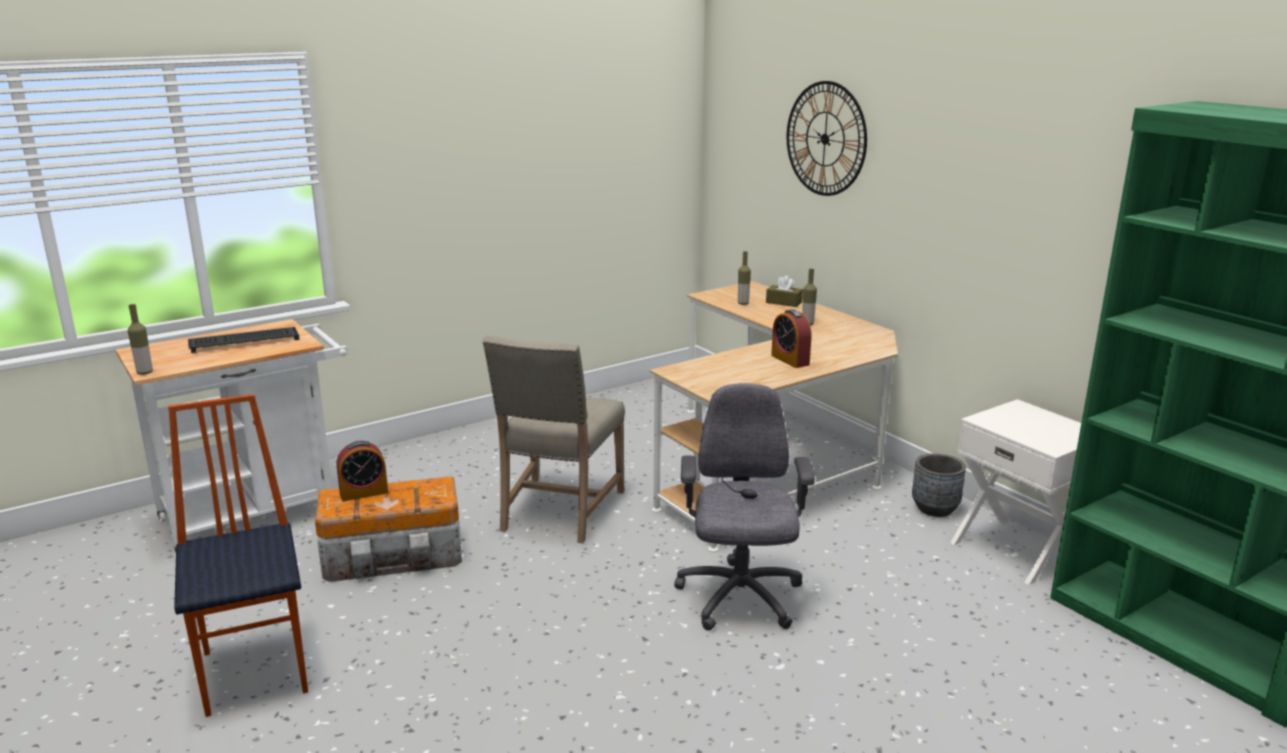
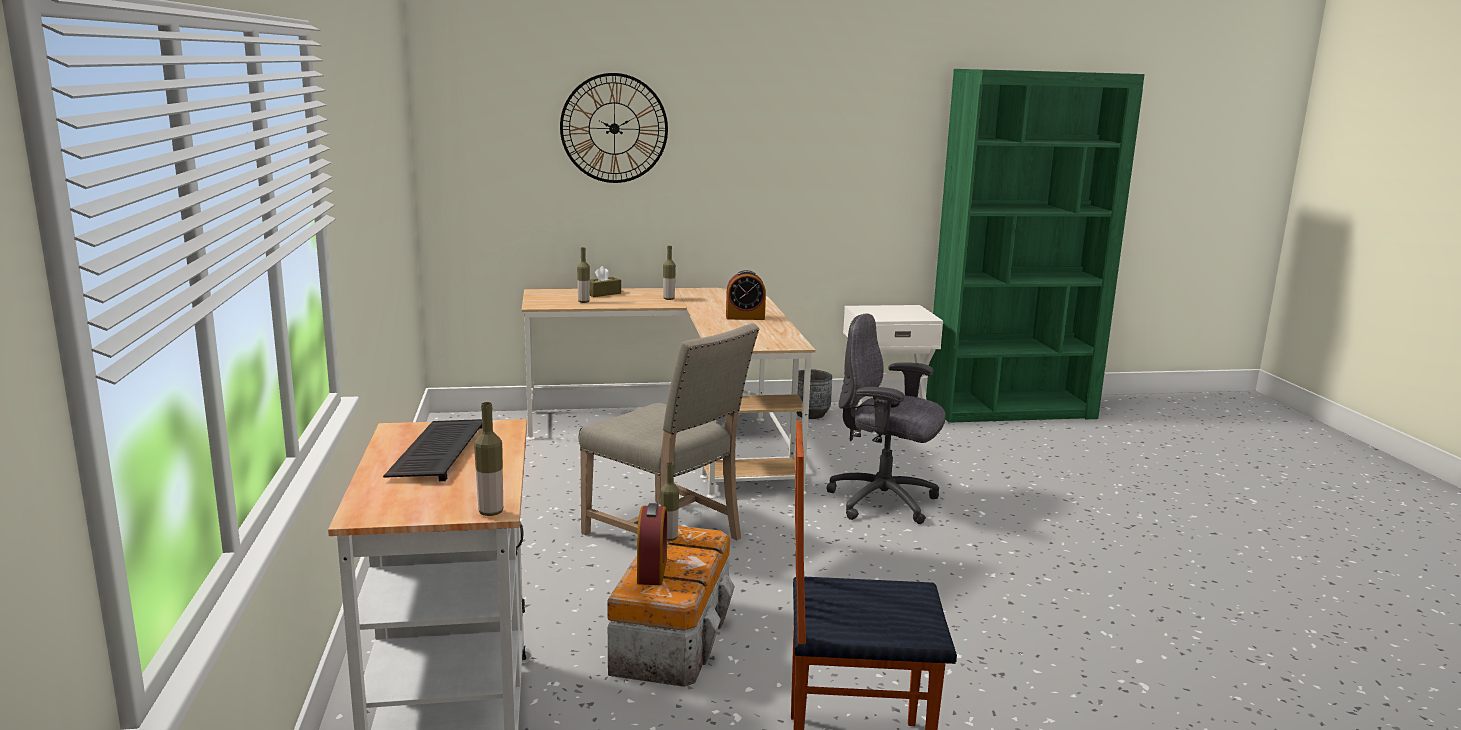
camera: 65 degrees left, 5 degrees down
(424, 485) = (669, 538): none -> bottle

